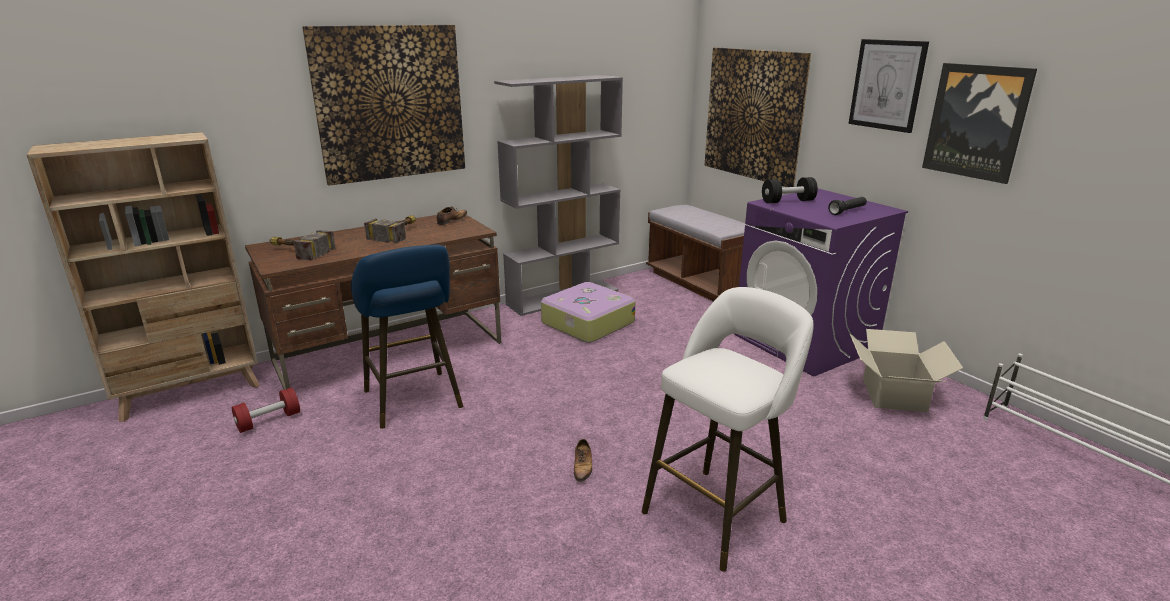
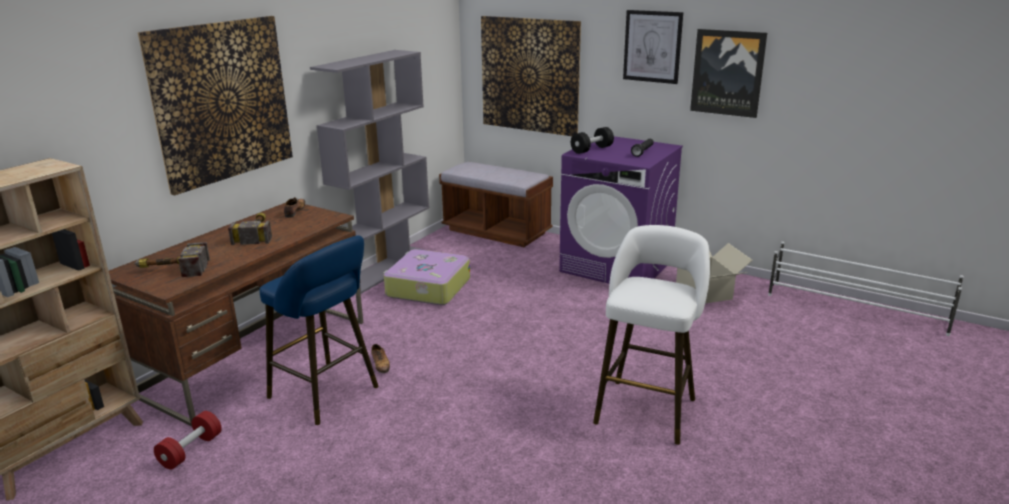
camera: 25 degrees left, 0 degrees up
(583, 467) = (523, 405): shoe -> shoe (381, 364)

